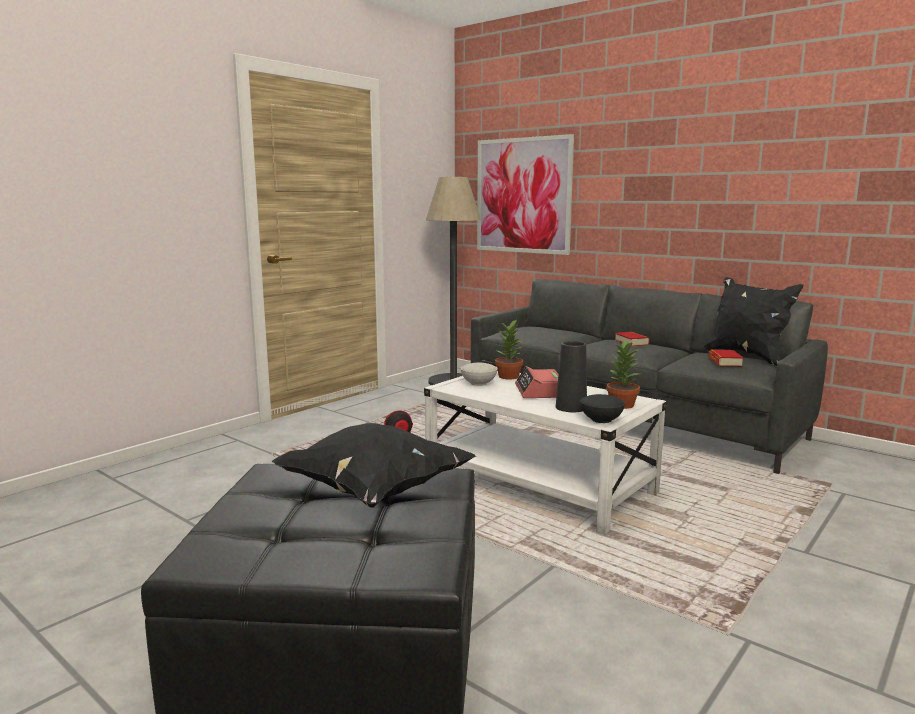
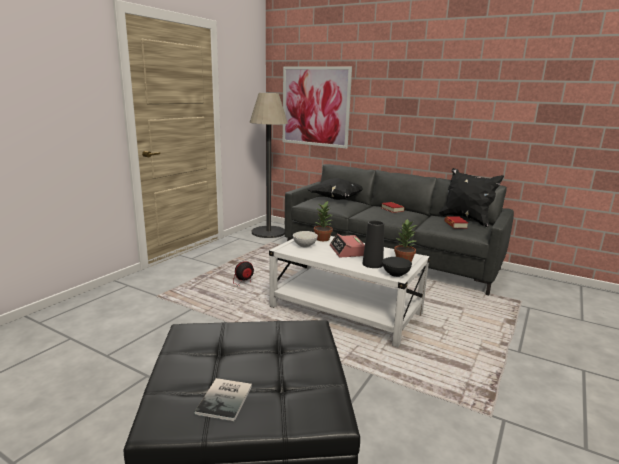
camera: 10 degrees left, 5 degrees up
(291, 544) = (226, 399): none -> book
(373, 491) = (267, 345): black pillow -> black pillow (336, 199)

